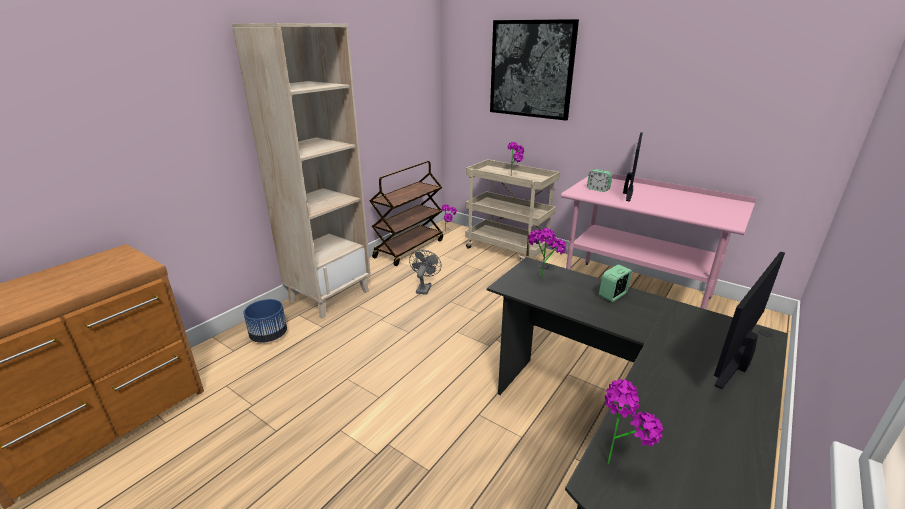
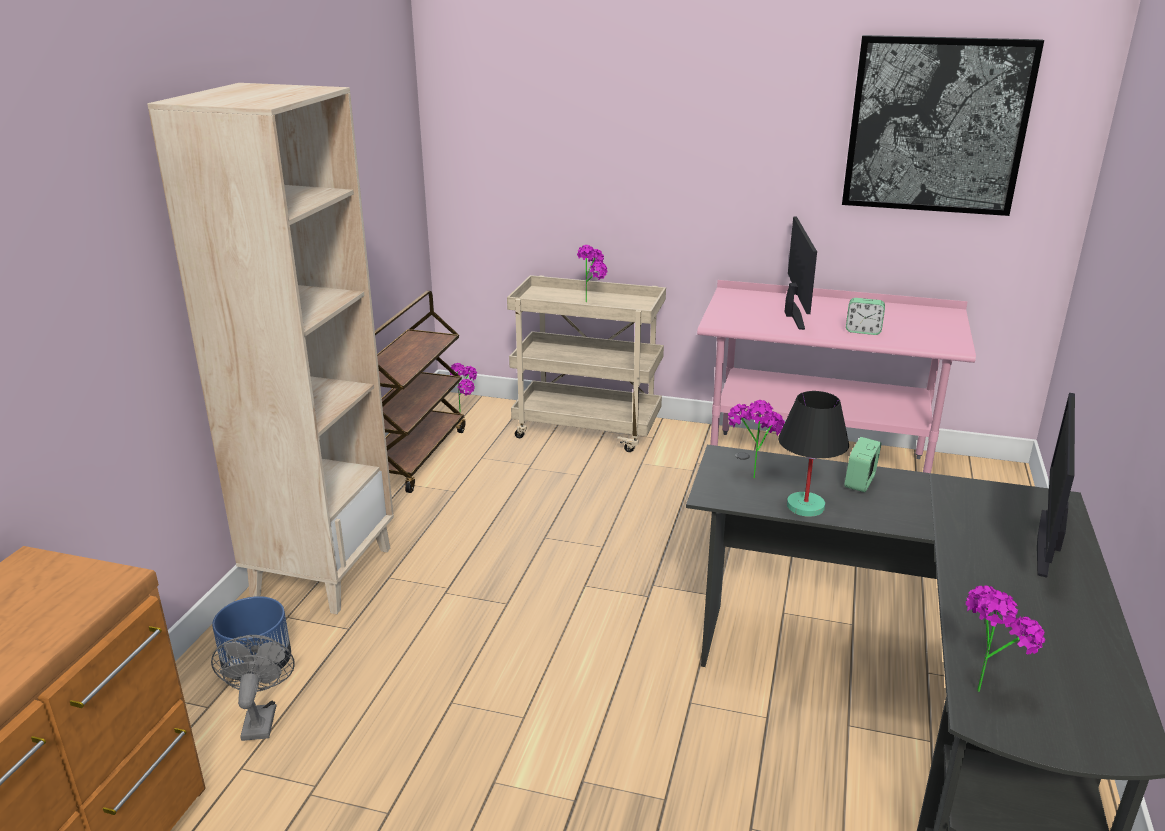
camera: 20 degrees left, 0 degrees up
(424, 288) = (486, 523): grey fan -> grey fan (260, 718)
(531, 69) = (600, 120): picture -> picture (936, 126)
(564, 303) = (805, 506): none -> black table lamp
(598, 189) = (747, 314): alarm clock -> alarm clock (863, 331)

